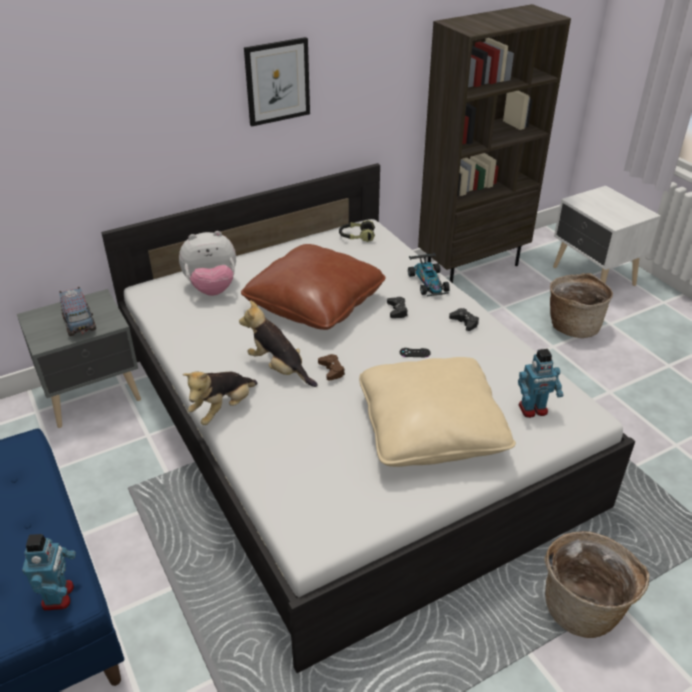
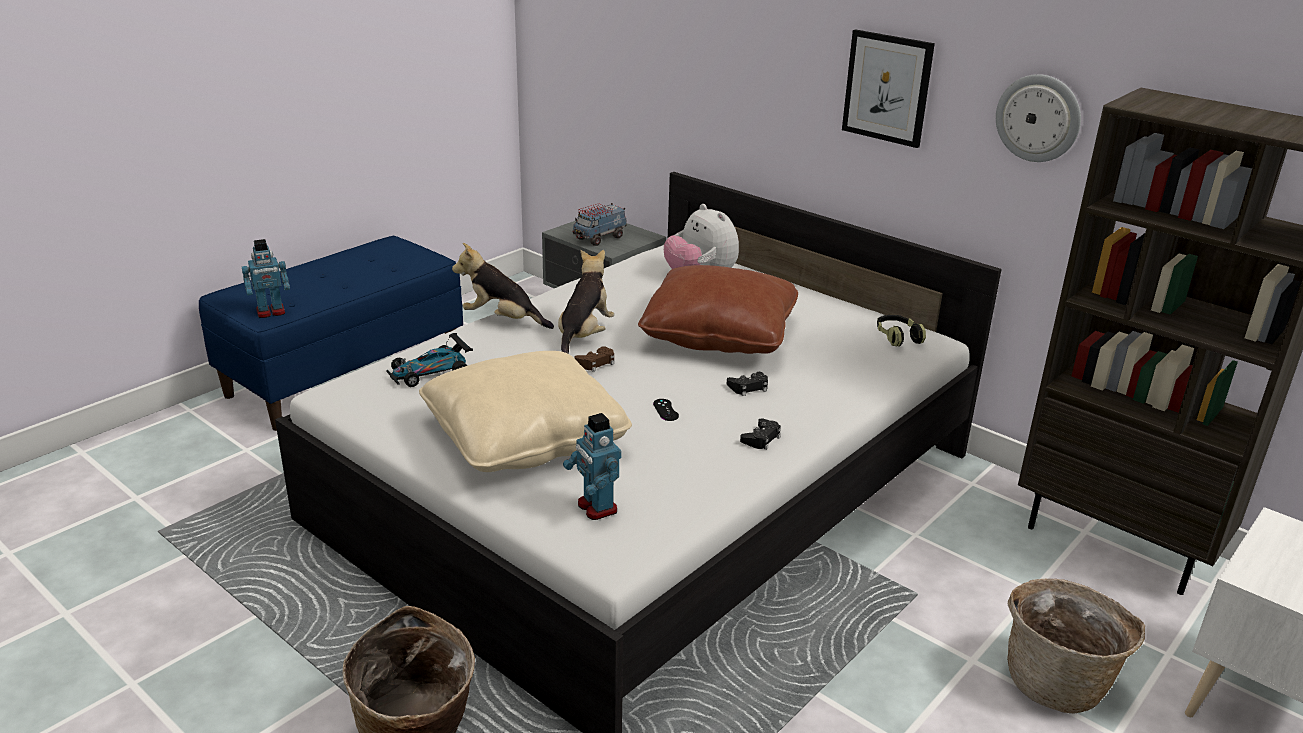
camera: 70 degrees right, 10 degrees down
(379, 61) = (1038, 118): none -> wall clock
(428, 282) = (835, 400): toy car -> toy car (431, 372)

